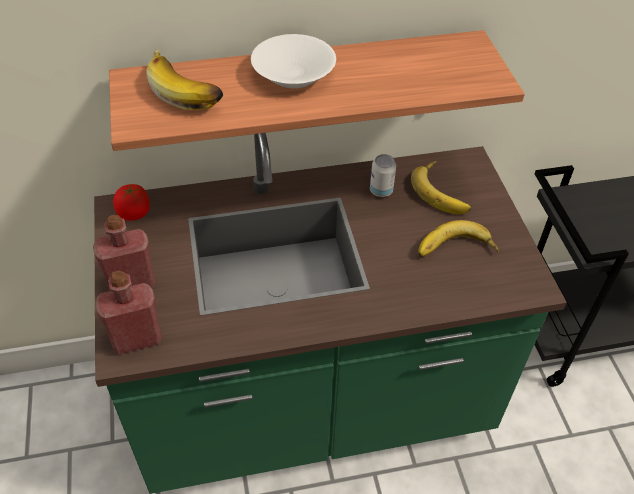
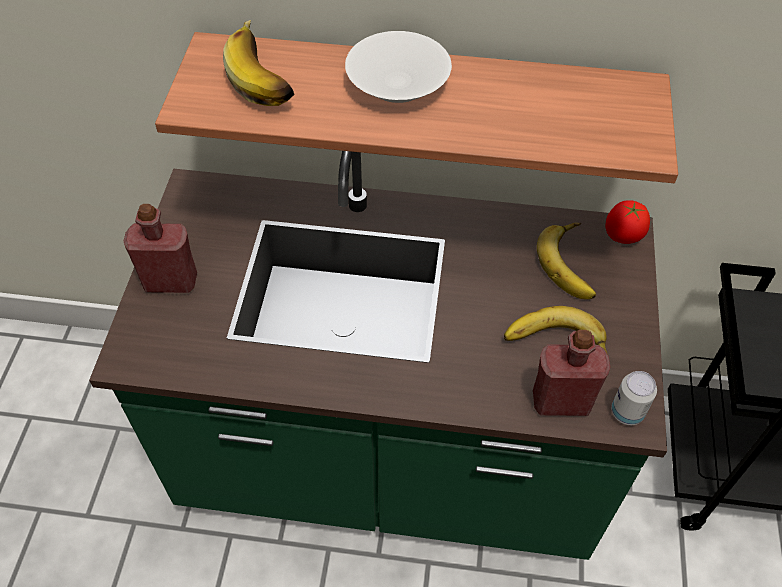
camera: 20 degrees right, 5 degrees up
(134, 214) = (206, 200): tomato -> tomato (622, 235)
(137, 339) = (149, 346): red bottle -> red bottle (561, 401)
(381, 191) = (497, 243): can -> can (627, 412)

